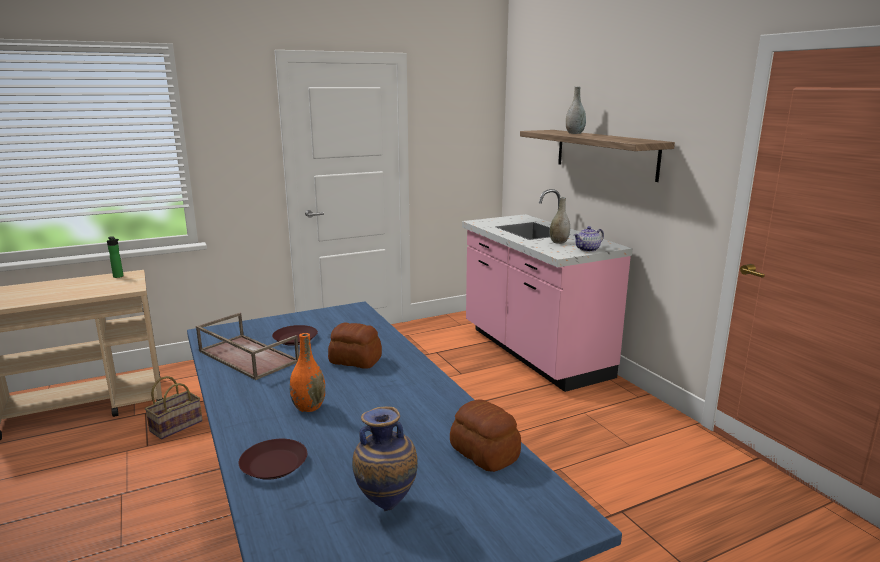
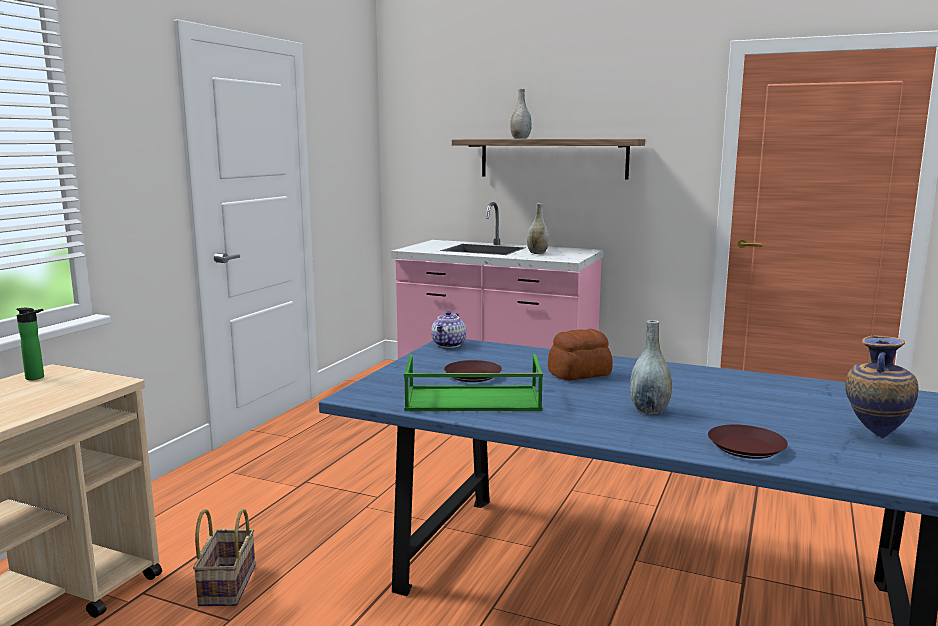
camera: 40 degrees left, 5 degrees down
(246, 356) = (471, 399): brown tray -> green tray
(309, 407) = (649, 410): orange vase -> grey vase
(485, 452) = (833, 391): bread -> none
(588, 250) = (577, 254): teapot -> teapot (449, 345)

